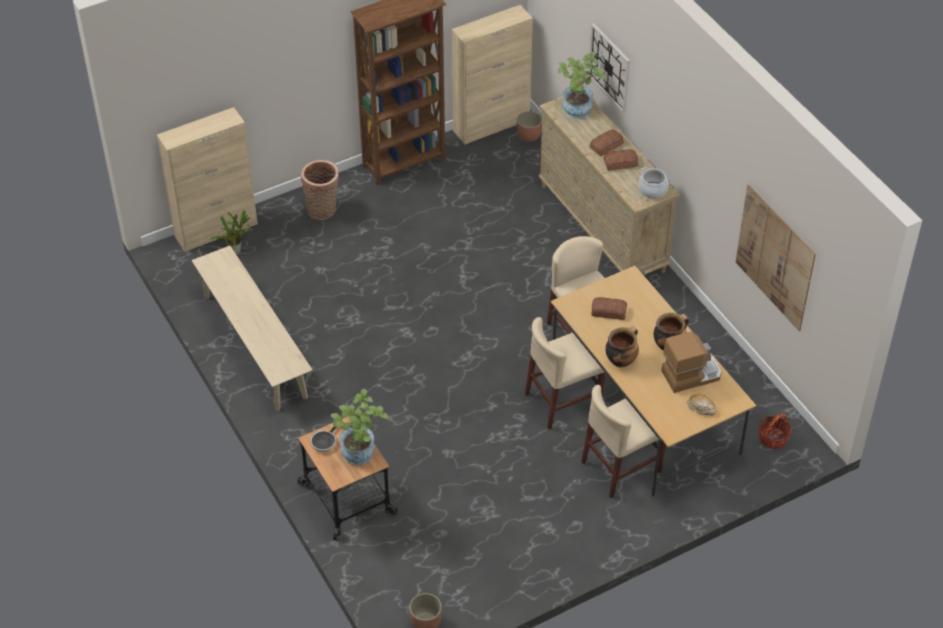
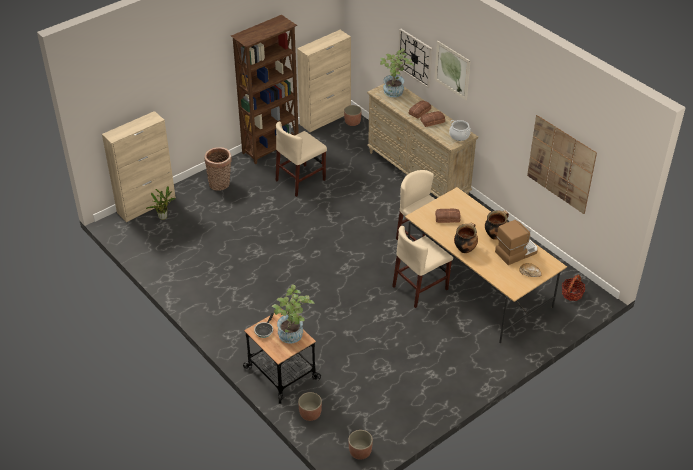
camera: 10 degrees left, 5 degrees down
(254, 346) = (190, 278): beige bench -> none
(372, 560) = (310, 414): none -> planter
(621, 467) = (473, 326): beige chair -> beige chair (300, 180)
(652, 97) = (452, 70): none -> picture

